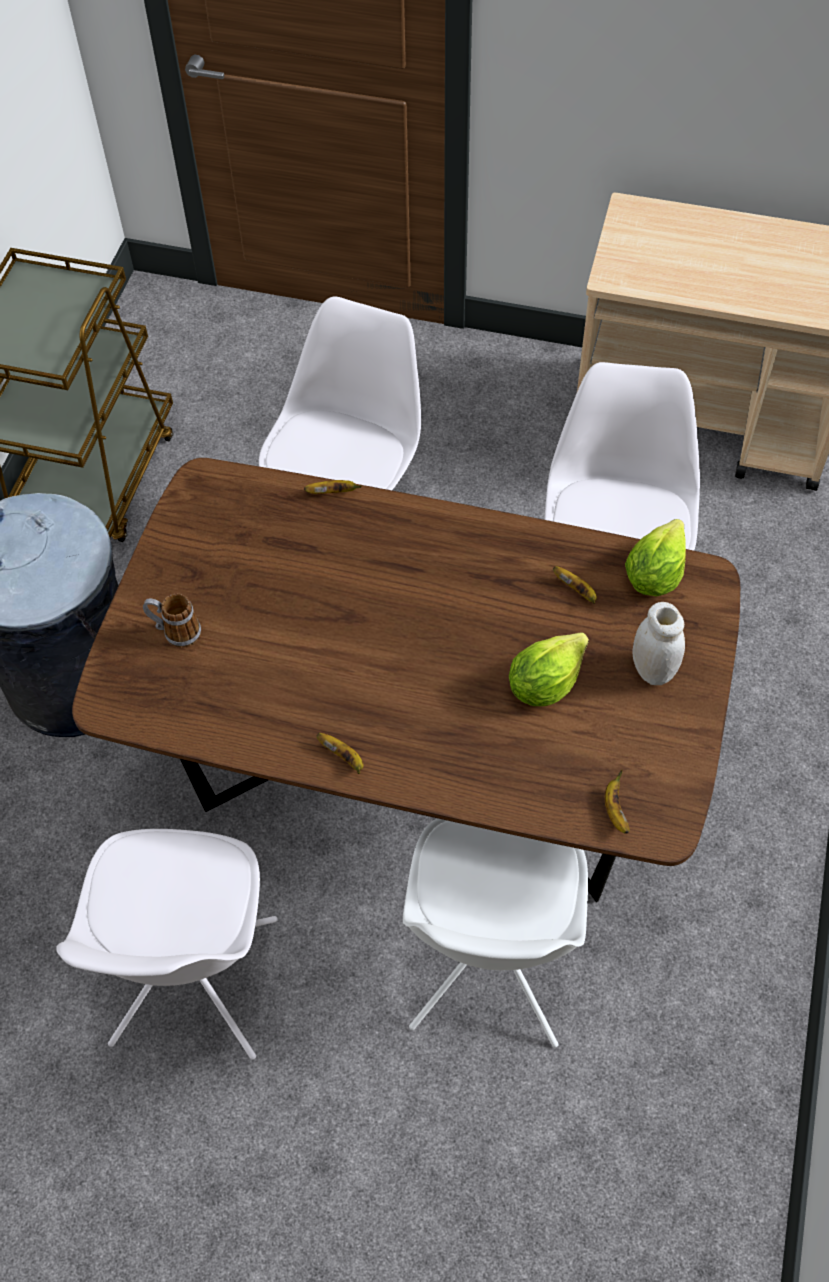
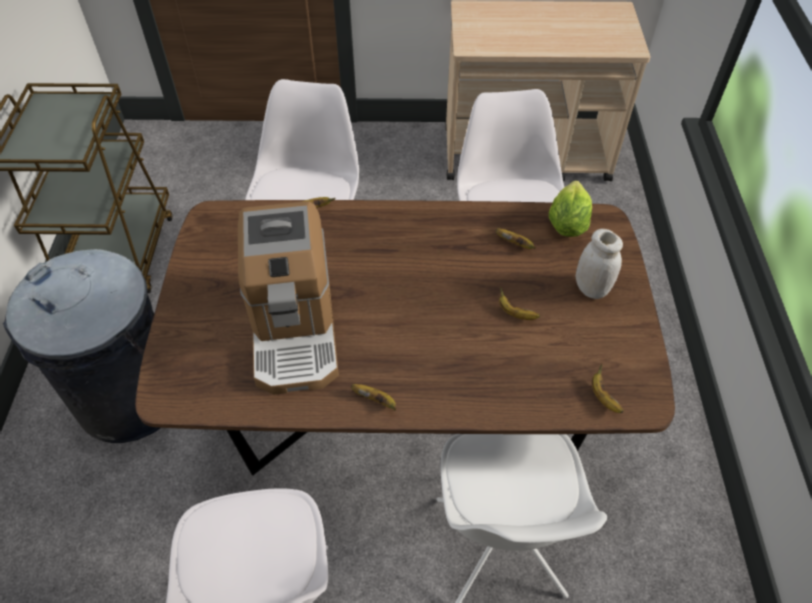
camera: 15 degrees left, 5 degrees down
(175, 632) = (212, 330): mug -> none
(271, 651) = (294, 330): none -> coffee machine
(544, 683) = (515, 313): lettuce -> banana

